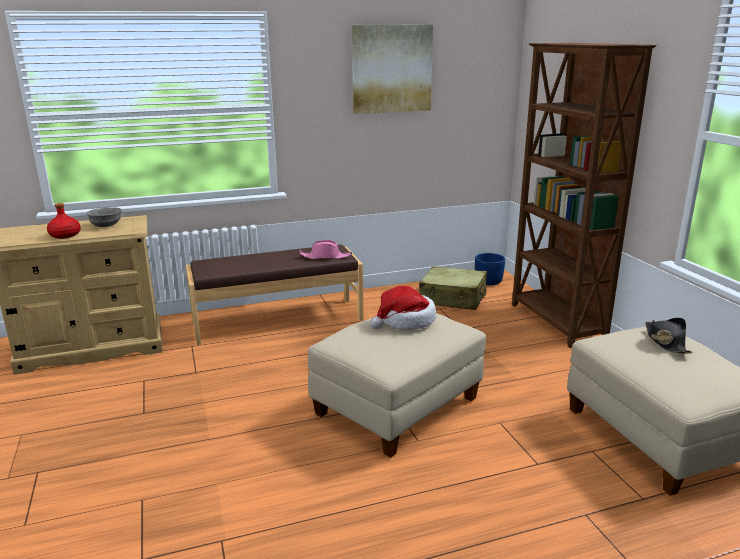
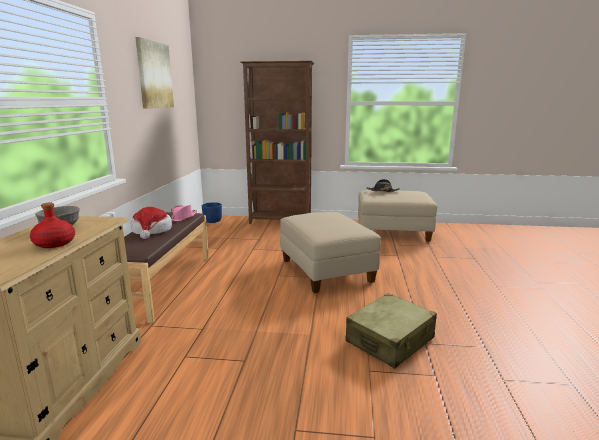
camera: 65 degrees left, 5 degrees down
(405, 321) = (316, 217): hat -> hat (152, 231)
(453, 298) = (219, 232): beige suitcase -> beige suitcase (390, 340)

